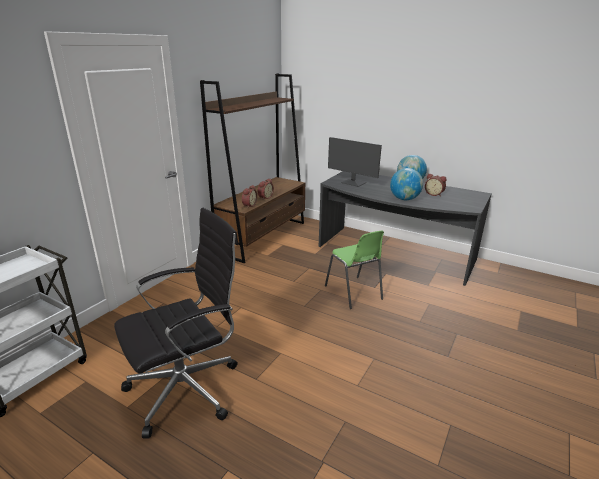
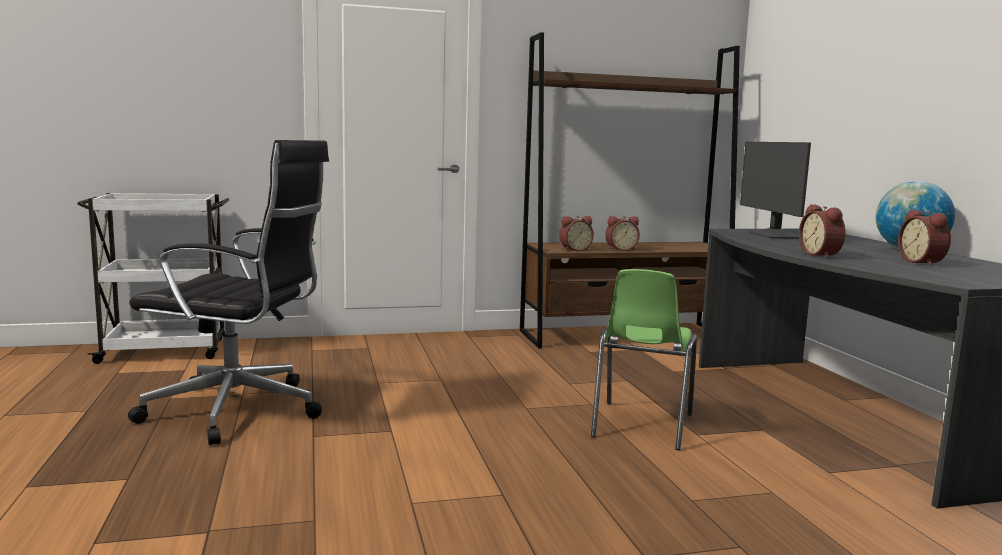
camera: 45 degrees right, 15 degrees down
(404, 199) = (821, 255): globe -> alarm clock

